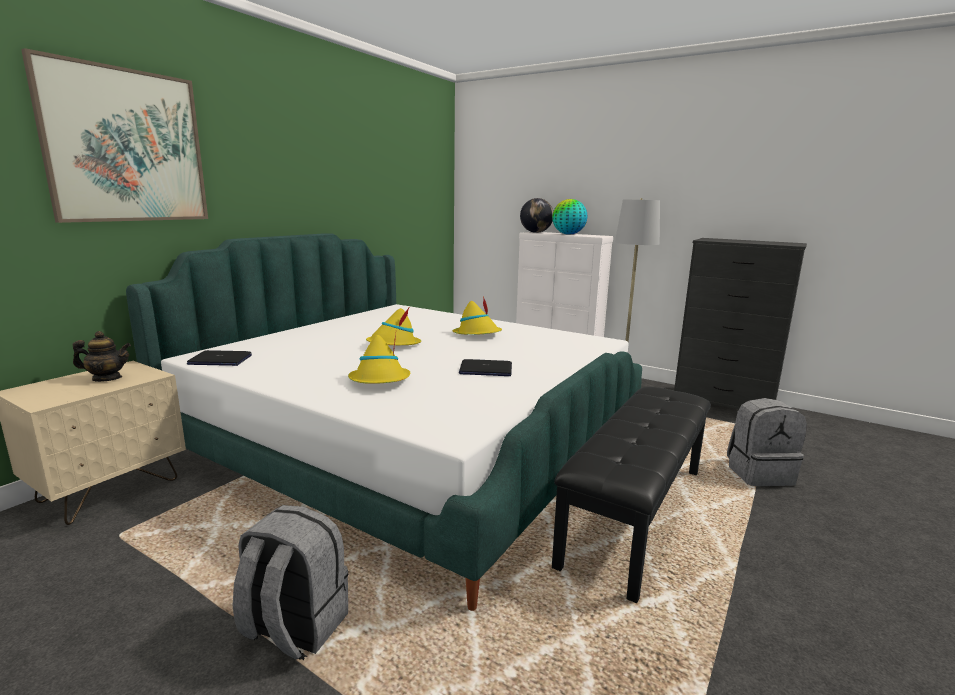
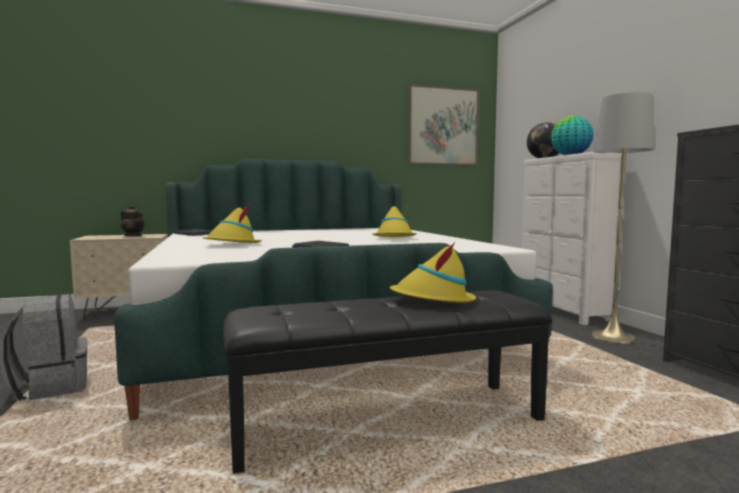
camera: 40 degrees right, 10 degrees down
(126, 146) = (180, 97): picture -> picture (443, 126)
(393, 345) = (310, 237): yellow hat -> yellow hat (432, 300)
(759, 473) = (648, 450): grey backpack -> none

